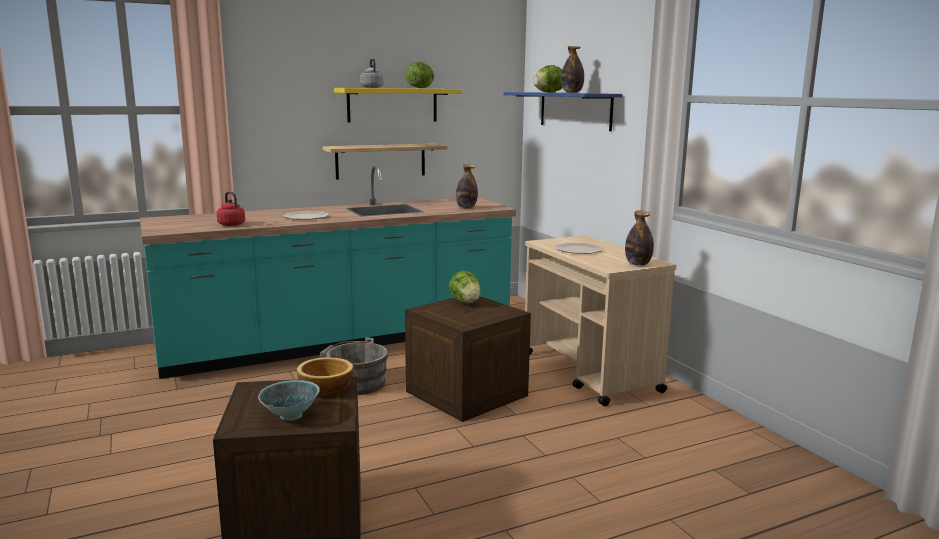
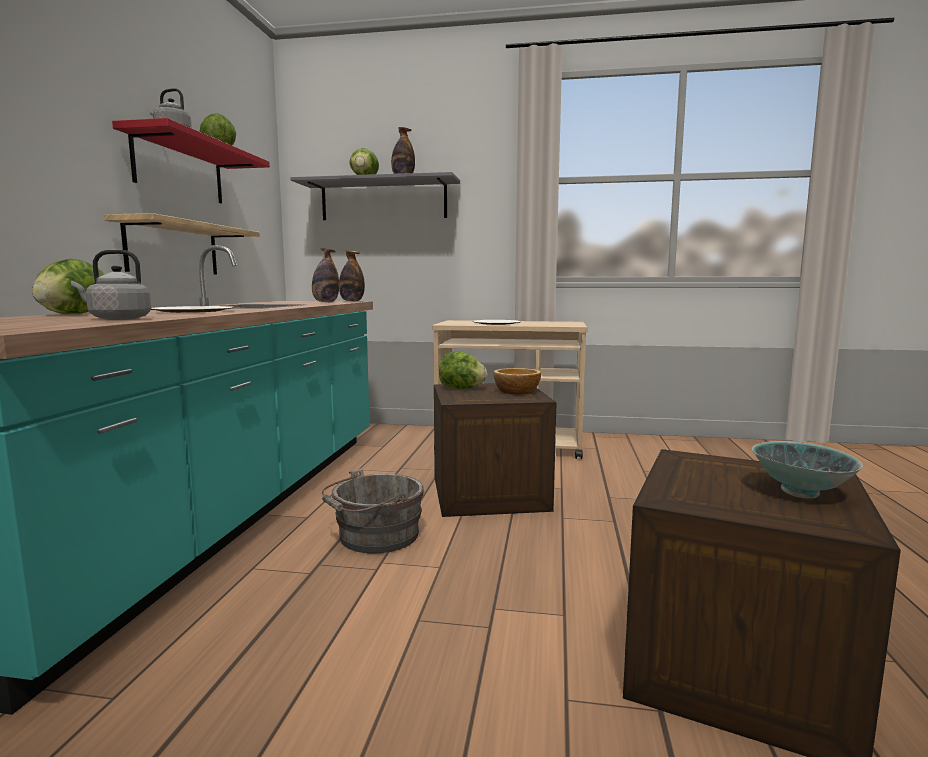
camera: 55 degrees left, 5 degrees down
(230, 224) = (117, 319): red kettle -> grey kettle
(256, 213) = (73, 314): none -> lettuce
(325, 389) = (703, 466): bowl -> bowl (517, 392)
(392, 105) = (179, 169): yellow shelf -> red shelf
(575, 110) = (383, 201): blue shelf -> grey shelf
(638, 264) = (569, 323): bottle -> bottle (352, 301)

